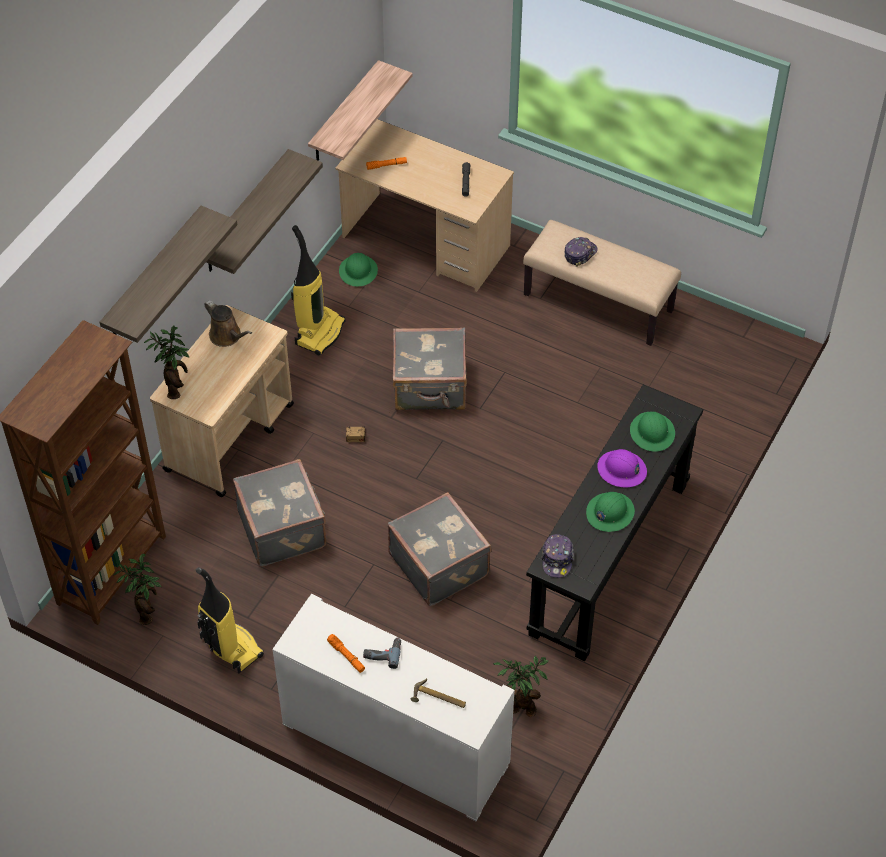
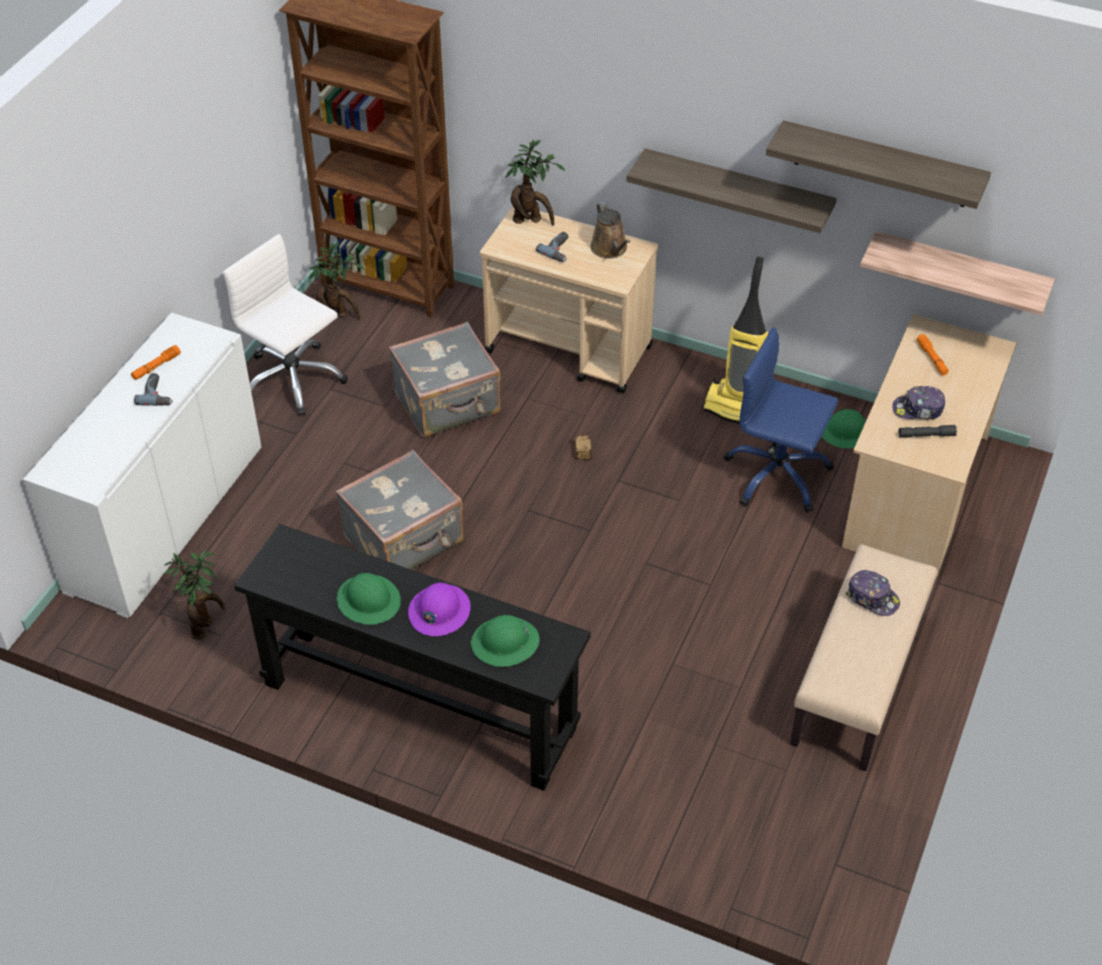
camera: 85 degrees right, 5 degrees down
(153, 275) = (570, 93): shelf -> shelf (881, 165)
(222, 370) = (559, 250): none -> power drill
(227, 336) = (610, 249): brown watering can -> brown watering can turned 60 degrees counterclockwise
(230, 647) = (293, 379): vacuum cleaner -> white office chair
(398, 318) = (777, 475): none -> blue office chair
(430, 387) = (671, 513): grey suitcase -> none
(438, 699) = (92, 442): hammer -> none
(557, 559) = (296, 551): cap -> cap (918, 409)

